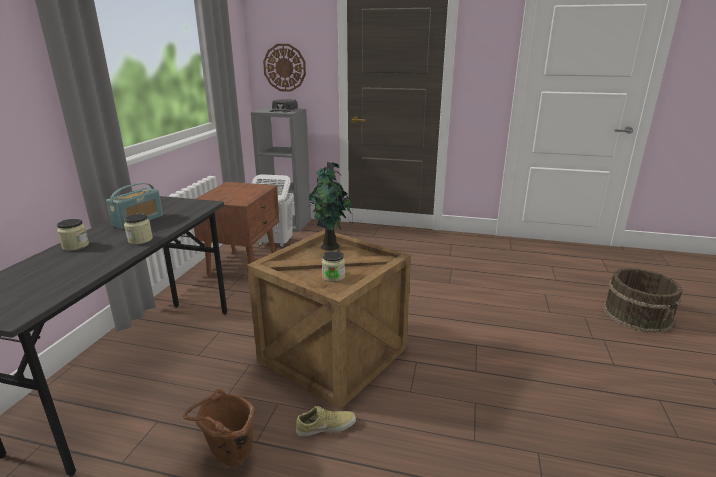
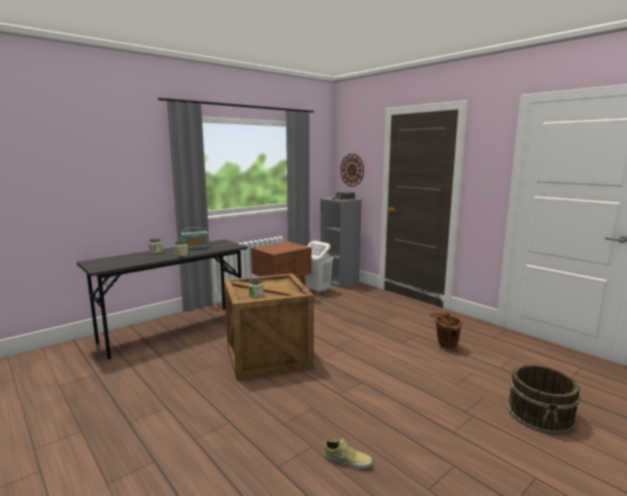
camera: 35 degrees right, 10 degrees down
(228, 457) = (164, 377): brown bucket -> brown bucket (444, 346)
(326, 425) = (219, 383): beige shoe -> beige shoe (347, 459)
(331, 247) = (282, 283): potted plant -> none

